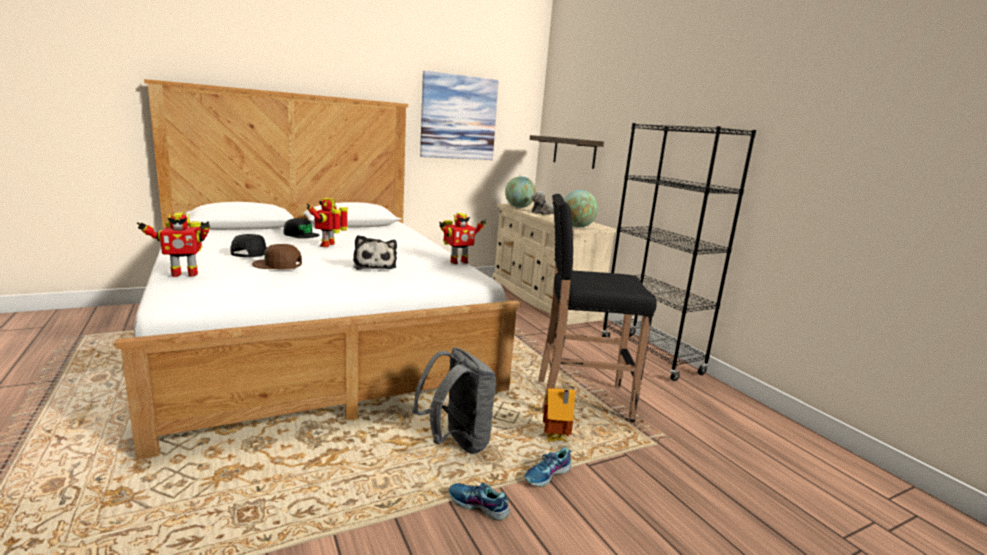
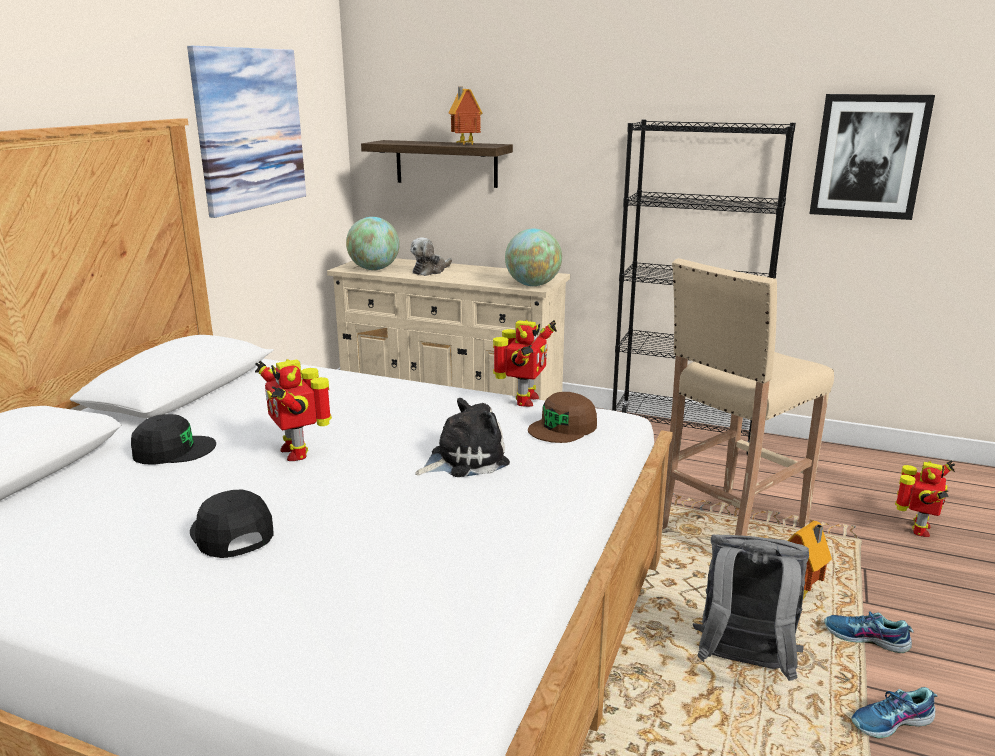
camera: 40 degrees left, 5 degrees up
(183, 274) = (278, 648): toy robot -> toy robot (918, 529)
(278, 264) = (369, 533): brown cap -> brown cap (563, 428)
(374, 266) = (464, 460): plush toy -> plush toy turned 60 degrees counterclockwise
(548, 475) = (865, 639): shoe -> shoe turned 105 degrees clockwise
(573, 138) = (464, 145): none -> toy house
(580, 399) = (729, 527): black stool -> beige stool
(808, 160) = (869, 156): none -> picture

